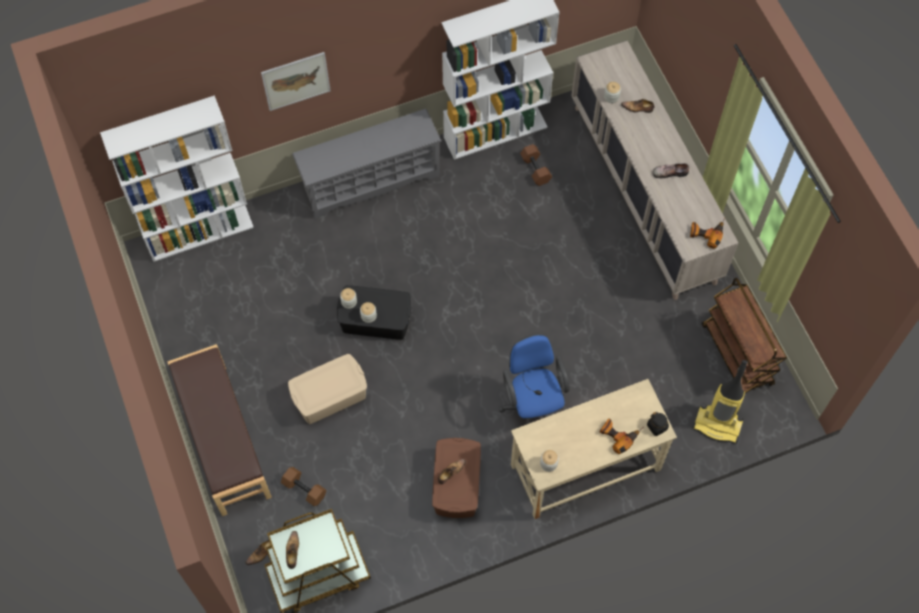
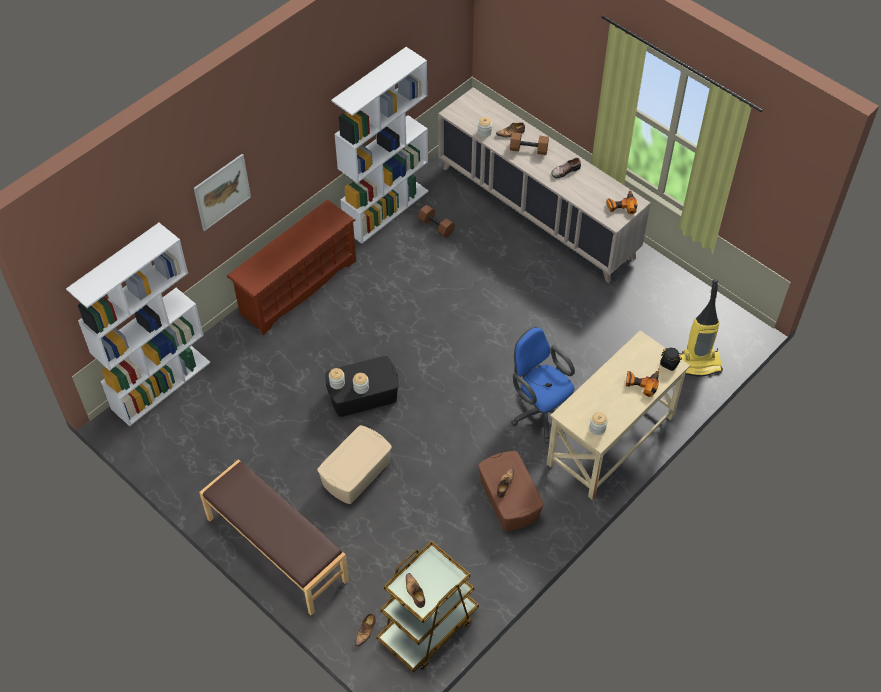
camera: 25 degrees left, 10 degrees down
(305, 489) = (376, 560): brown dumbbell -> brown dumbbell (529, 149)
(370, 181) = (297, 286): grey shoe rack -> brown shoe rack
(737, 355) = (683, 305): brown cart -> none

